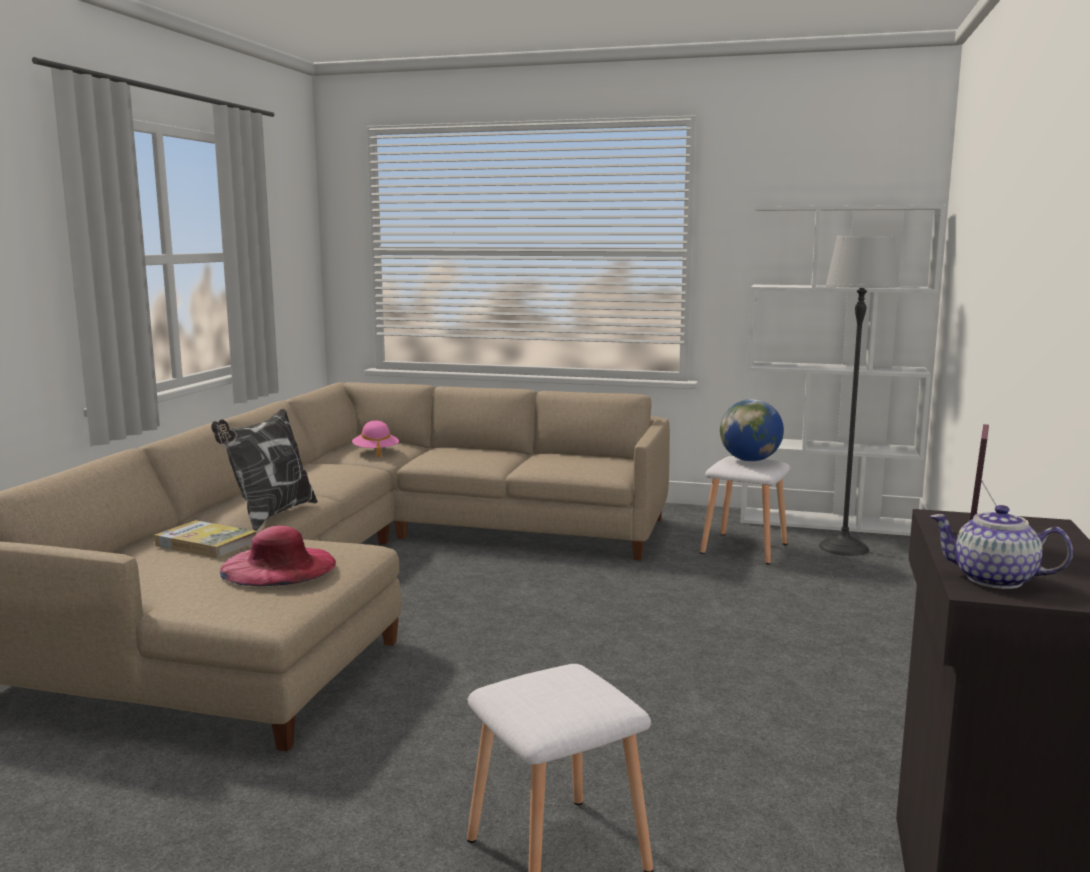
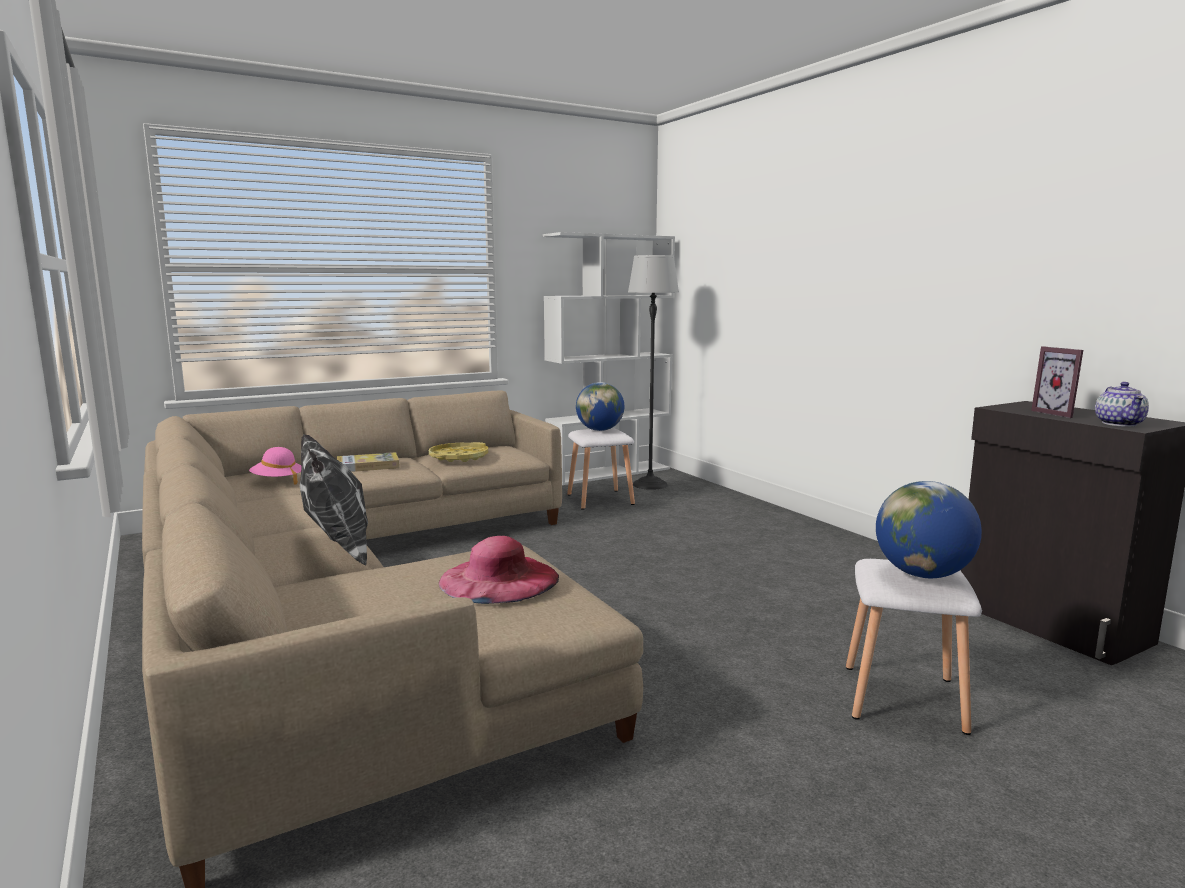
camera: 45 degrees left, 0 degrees up
(206, 544) = (370, 587): book -> book (368, 466)
(547, 461) = (458, 457): none -> yellow tray
(555, 696) = (923, 574): none -> globe
(995, 579) = (1119, 423): teapot -> teapot turned 60 degrees counterclockwise

